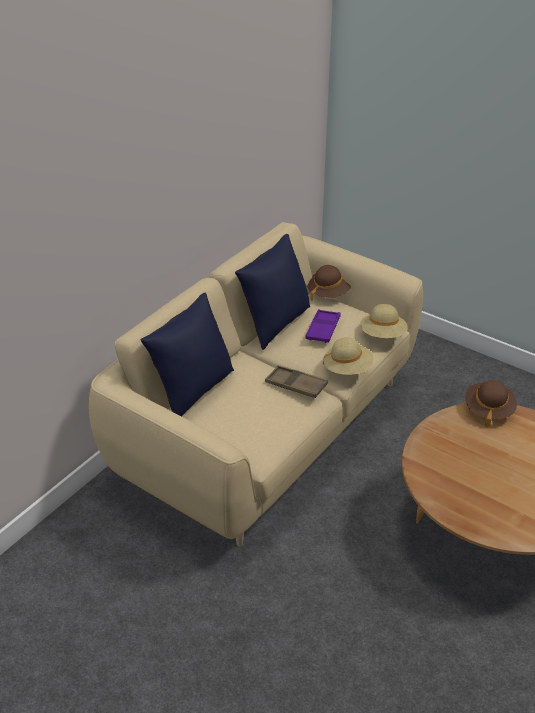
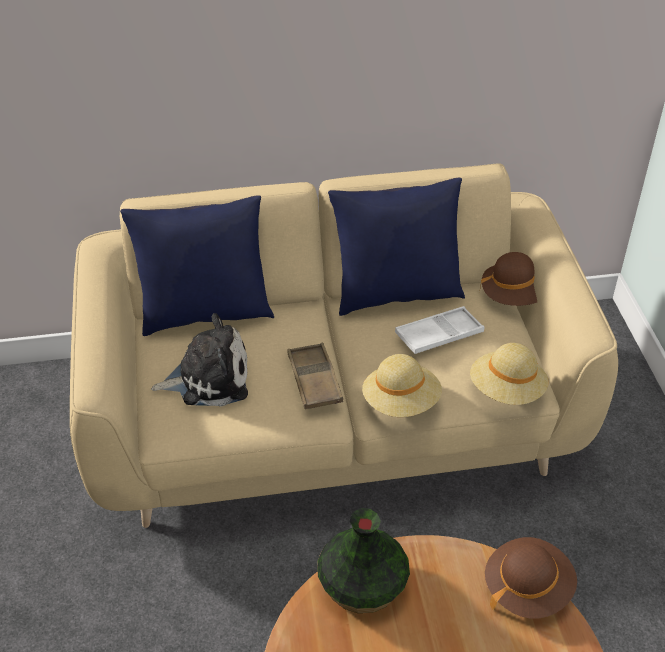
camera: 45 degrees right, 5 degrees up
(243, 418) = (208, 378): none -> plush toy
(323, 329) = (439, 335): purple tray -> white tray
(428, 456) = (362, 584): none -> vase

